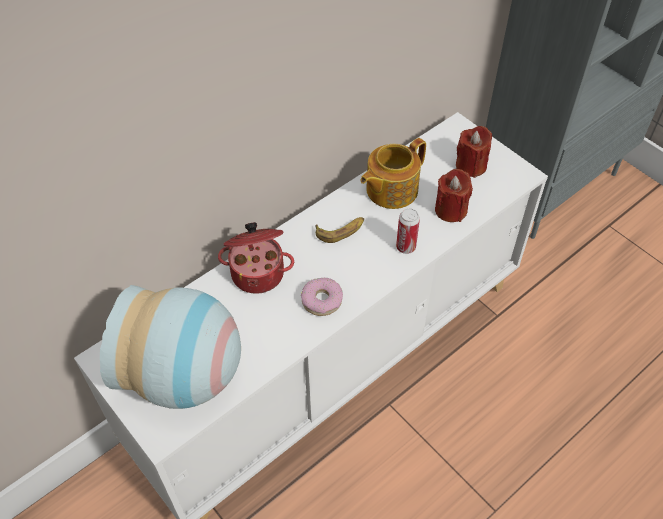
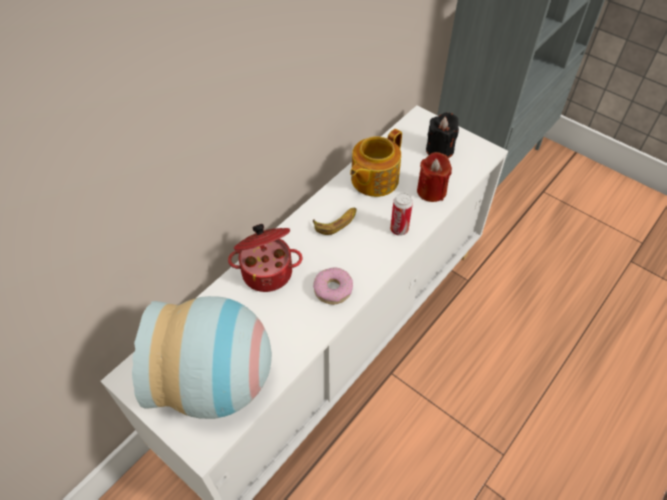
camera: 10 degrees left, 0 degrees up
(471, 166) = (439, 150): red candle -> black candle

